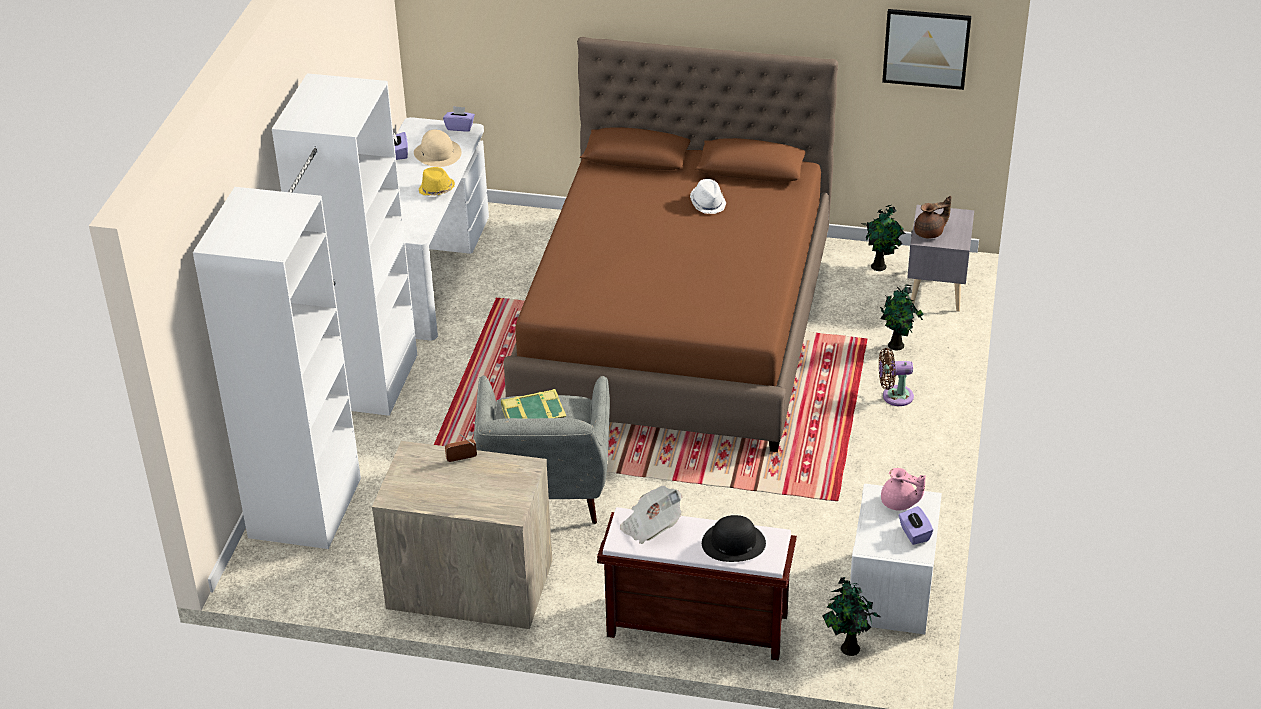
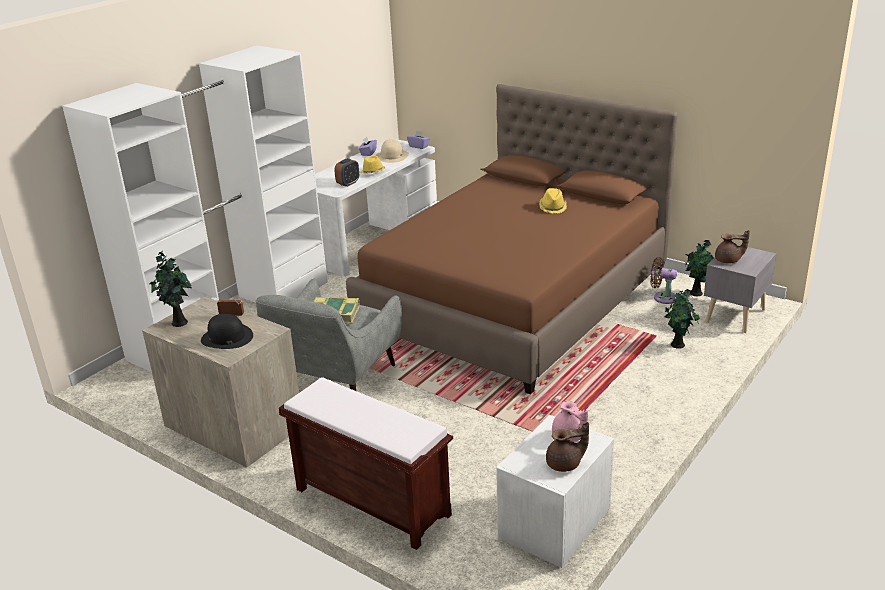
camera: 25 degrees right, 10 degrees down
(419, 217) = (348, 183): none -> alarm clock
(651, 526) = (335, 396): newspaper -> none
(708, 203) = (553, 207): white hat -> yellow hat
(733, 543) = (389, 425): black hat -> black hat (226, 337)
(848, 648) = (484, 558): potted plant -> potted plant (178, 322)
(894, 396) = (653, 378): brown fan -> brown fan (662, 297)
(914, 534) = (565, 464): purple tissue box -> brown teapot
(926, 48) = (750, 108): picture -> none

